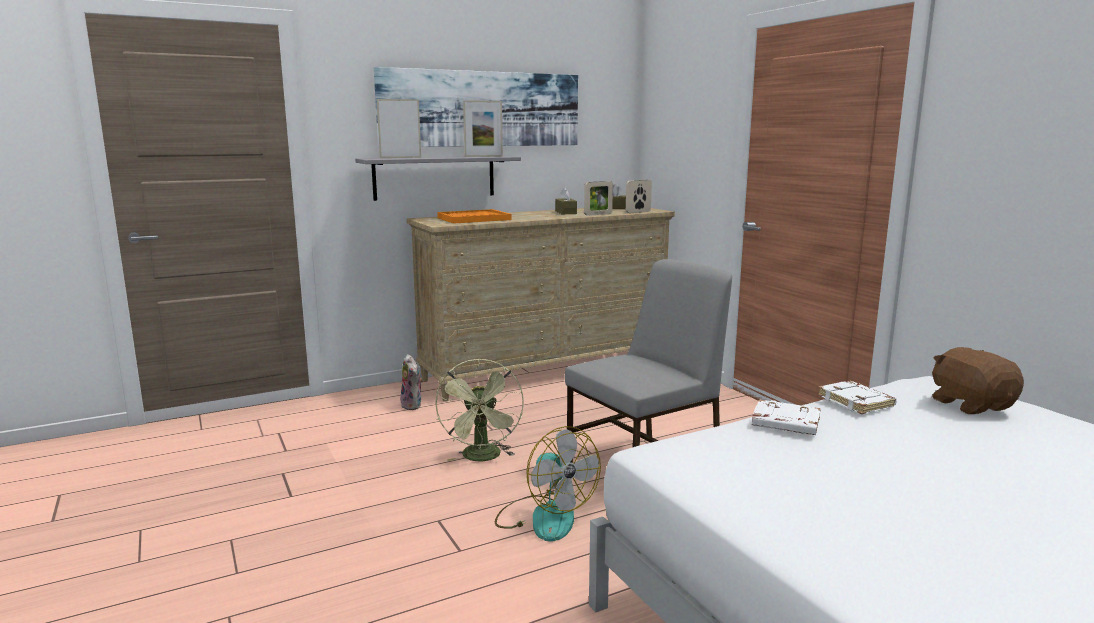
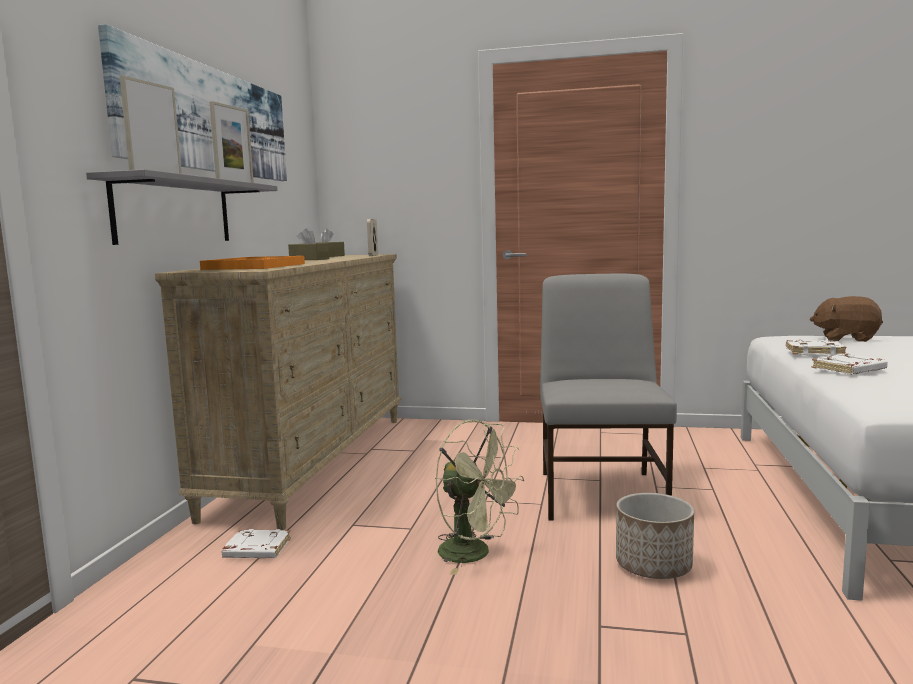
camera: 50 degrees left, 5 degrees down
(413, 405) = (256, 550): plush toy -> white book
(544, 517) = (653, 565): fan -> planter
(598, 214) = (352, 258): picture frame -> none

